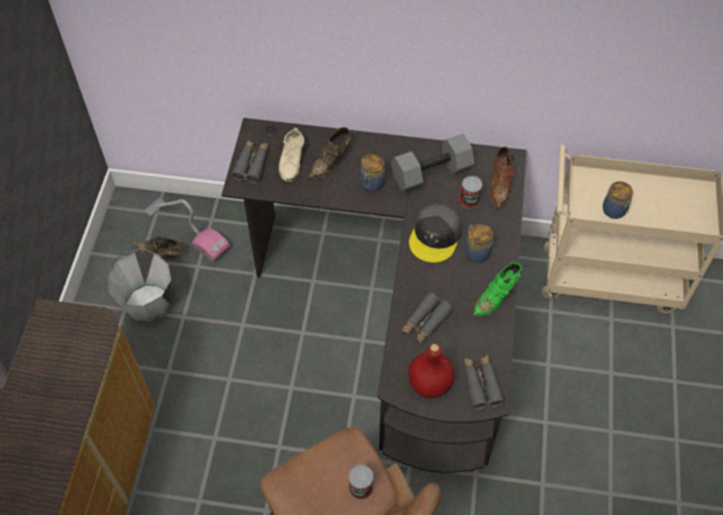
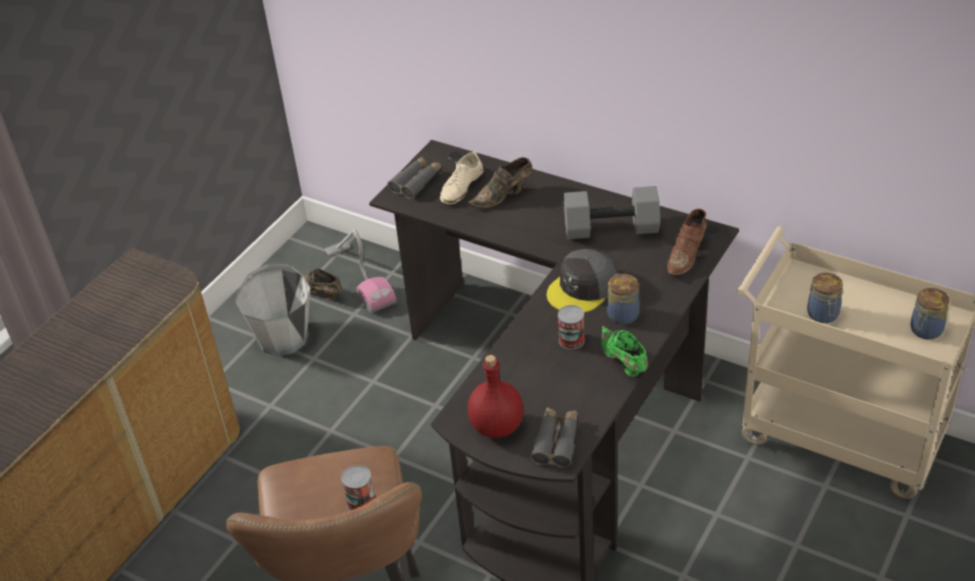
camera: 25 degrees right, 15 degrees down
(371, 184) = (537, 225): jar -> jar (925, 331)
(425, 322) = (525, 367): grey binoculars -> none
(469, 200) = (642, 263): can -> can (571, 340)
(497, 297) = (623, 362): green shoe -> green shoe turned 90 degrees clockwise

